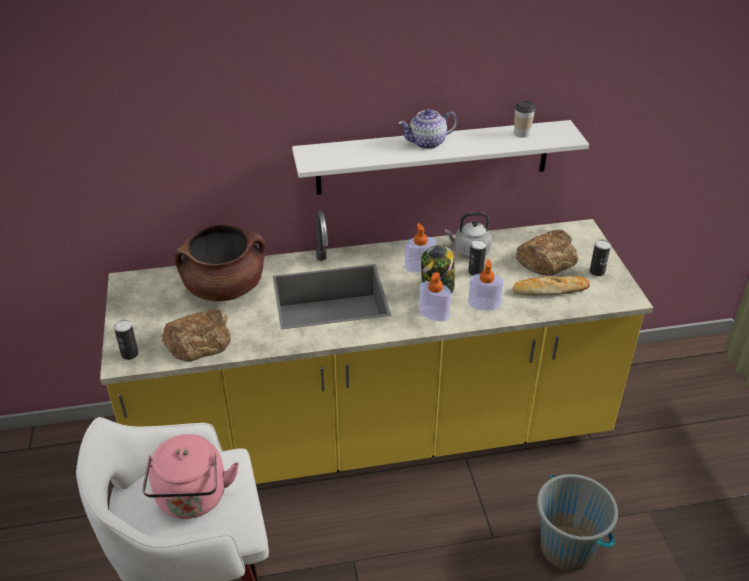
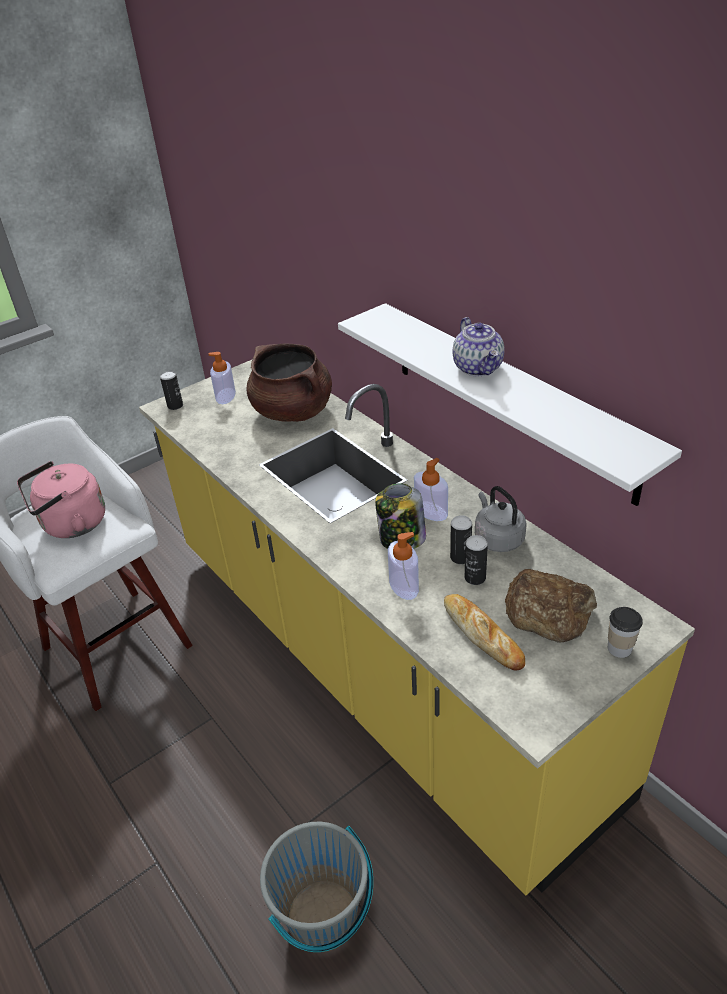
camera: 65 degrees right, 0 degrees up
(198, 340) = (213, 429): bread -> none
(427, 143) = (478, 368): teapot -> teapot turned 150 degrees counterclockwise
(434, 313) = (355, 552): soap dispenser -> soap dispenser (225, 396)
(521, 133) = (585, 422): cup -> cup (619, 648)
(597, 272) = (566, 671): can -> can (475, 578)

